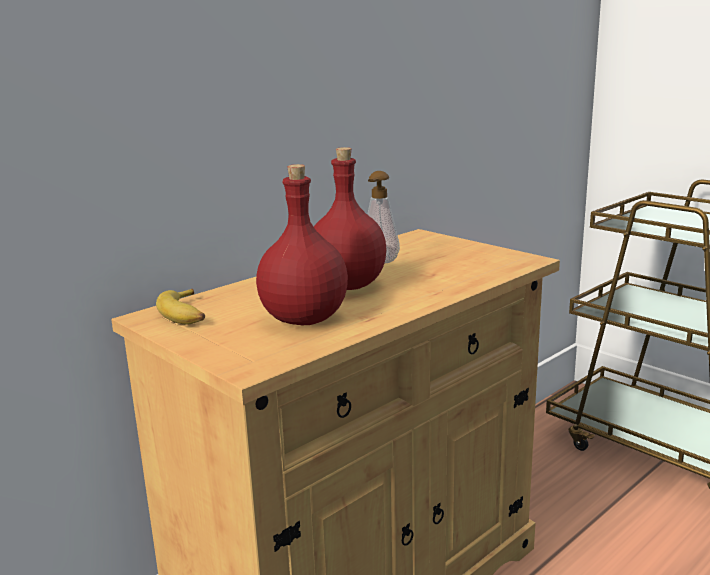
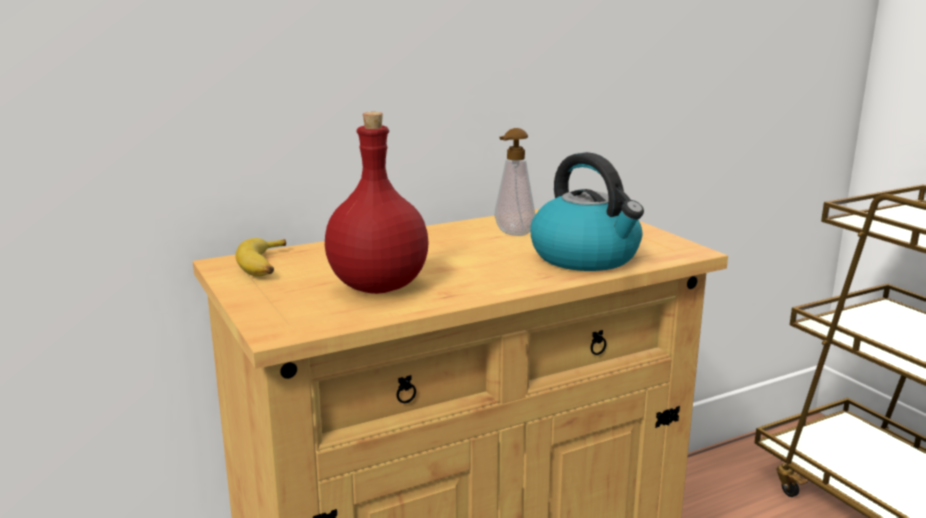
camera: 15 degrees right, 0 degrees up
(349, 286) = (456, 256): red bottle -> none
(455, 274) = (586, 257): none -> kettle

